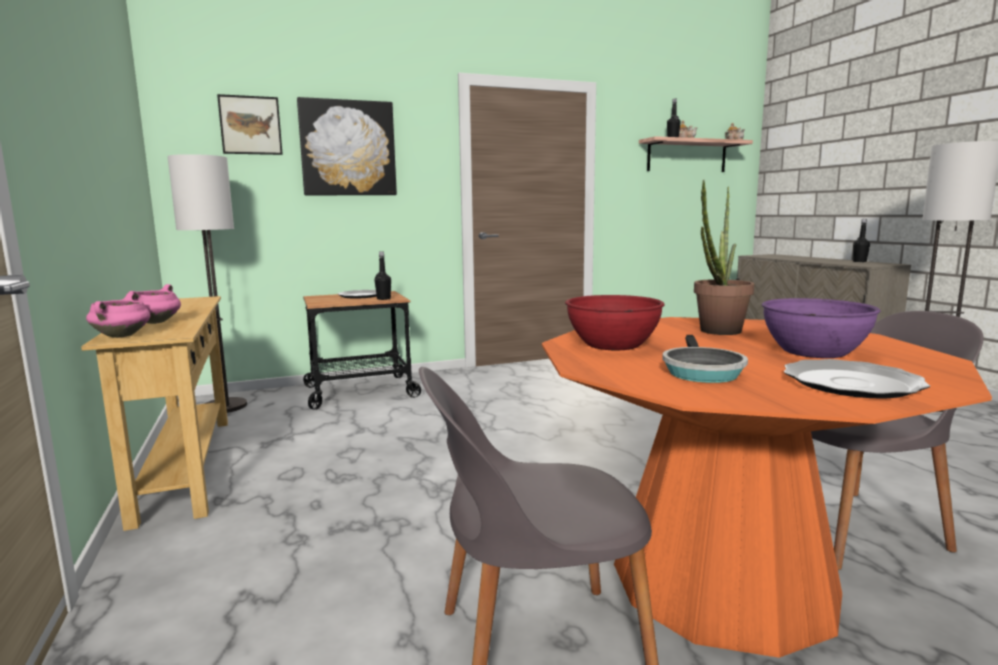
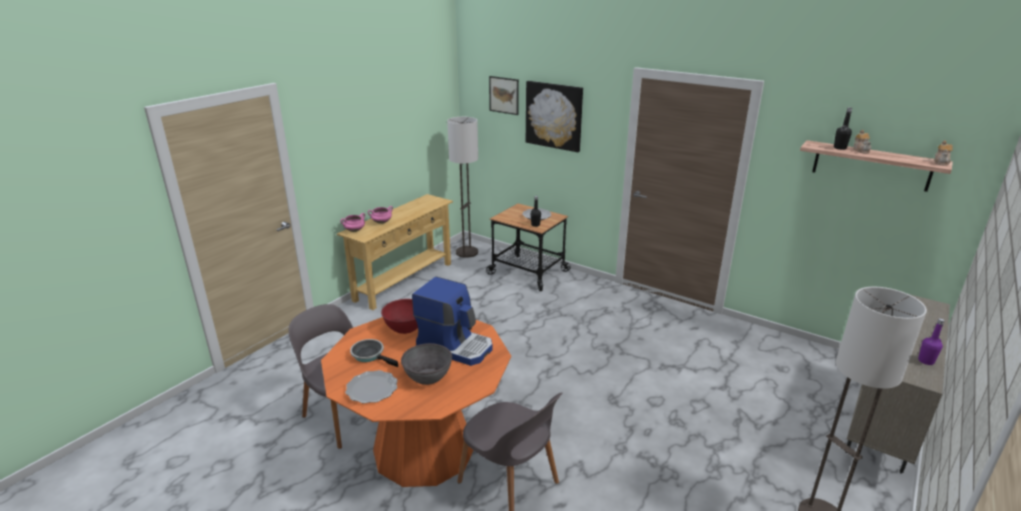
camera: 55 degrees right, 15 degrees up
(700, 371) = (370, 355): frying pan -> frying pan turned 60 degrees clockwise
(717, 332) = (455, 346): potted plant -> coffee machine
(814, 352) = (428, 376): purple bowl -> grey bowl
(859, 261) = (926, 361): black bottle -> purple bottle

